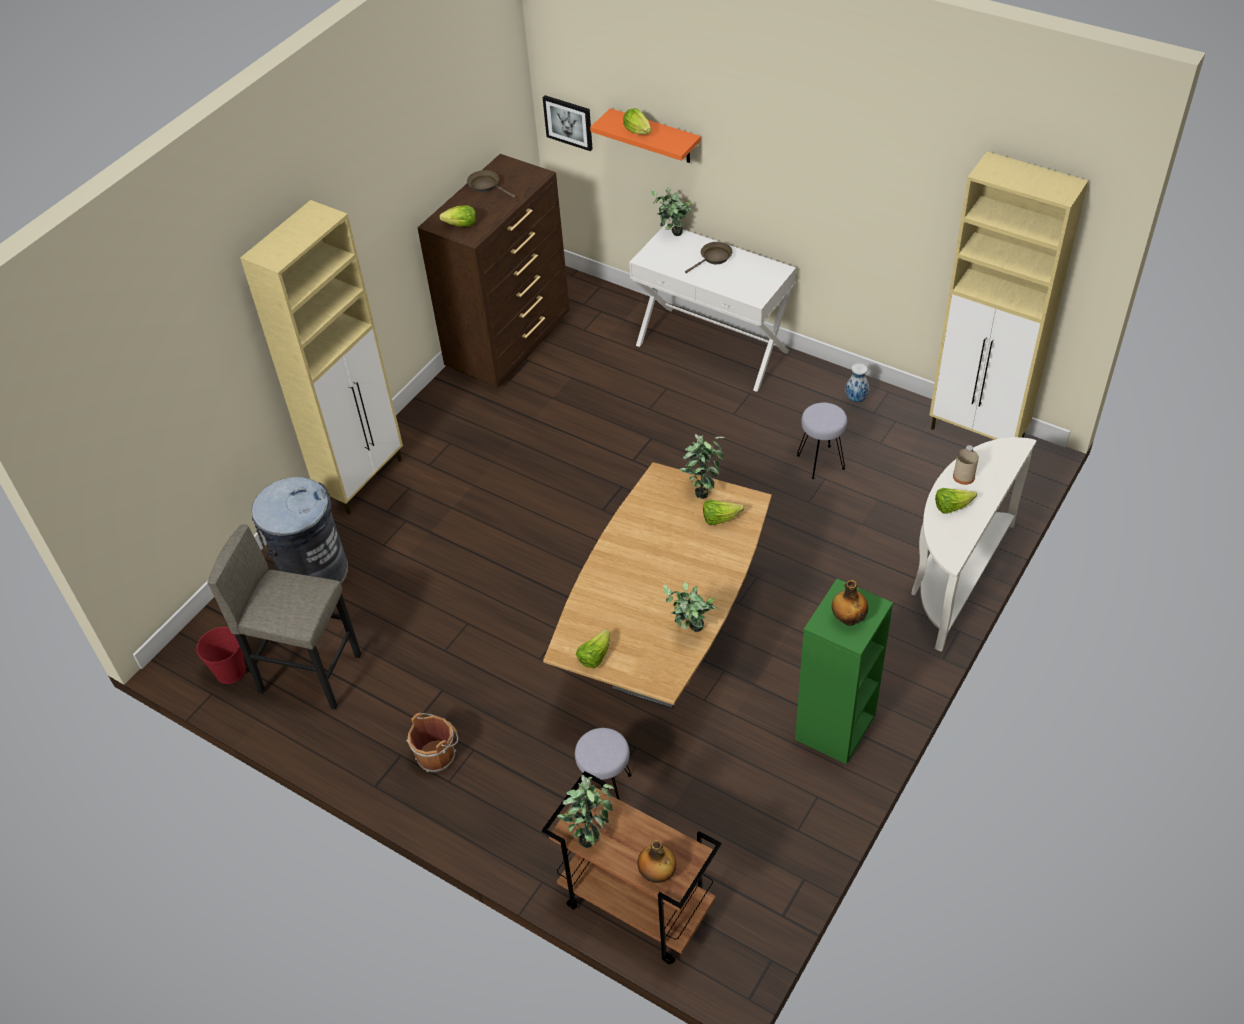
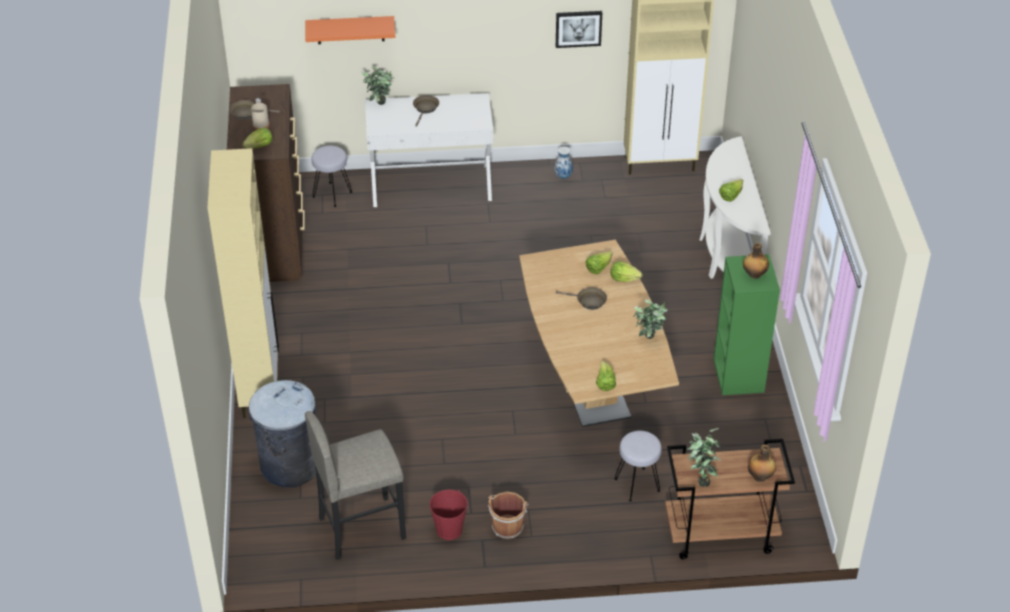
camera: 40 degrees left, 5 degrees down
(230, 671) = (299, 558): red bucket -> red bucket (449, 529)
(568, 122) = (262, 45): picture -> picture (578, 28)
(637, 131) = (345, 28): lettuce -> lettuce (624, 278)
(671, 552) = (588, 301): none -> brown frying pan
(702, 489) = (569, 256): potted plant -> none
(820, 461) = (578, 226): grey stool -> grey stool (332, 194)
(963, 476) = (720, 175): beige bottle -> beige bottle (261, 125)

